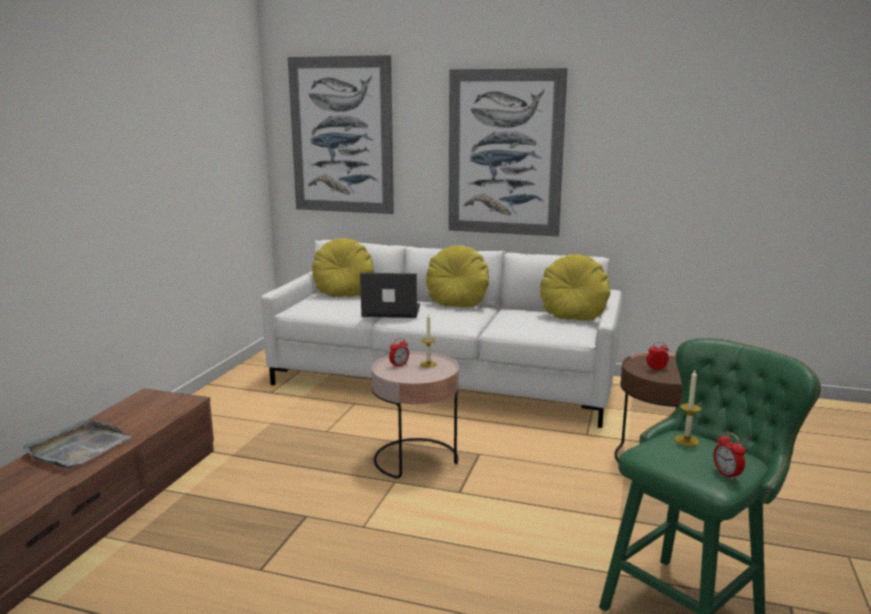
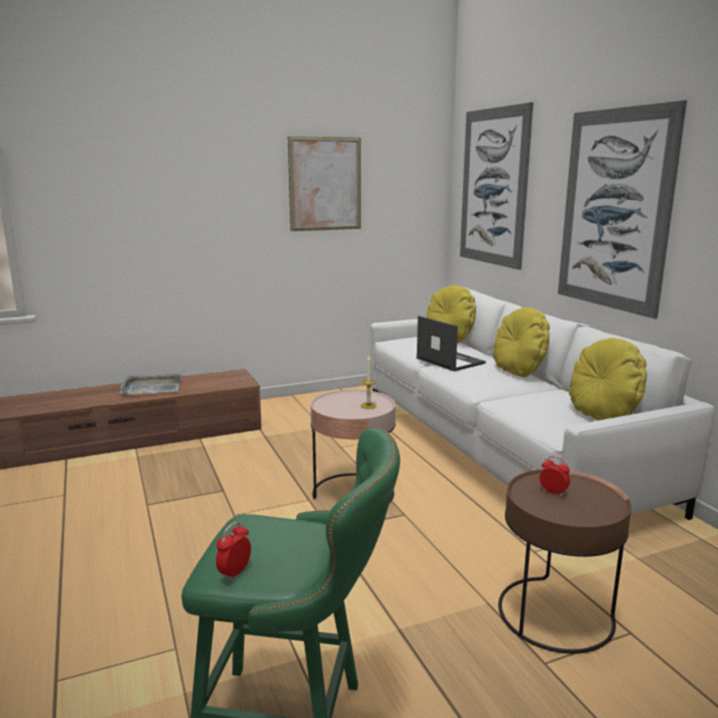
camera: 50 degrees right, 0 degrees up
(174, 140) = (325, 184): none -> picture
(399, 365) = (348, 399): alarm clock -> none
(686, 440) = (298, 534): candle -> none

